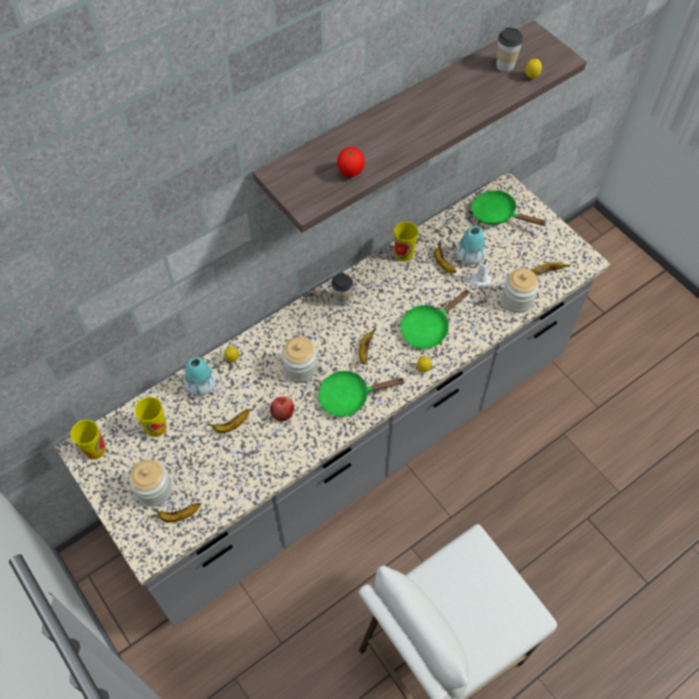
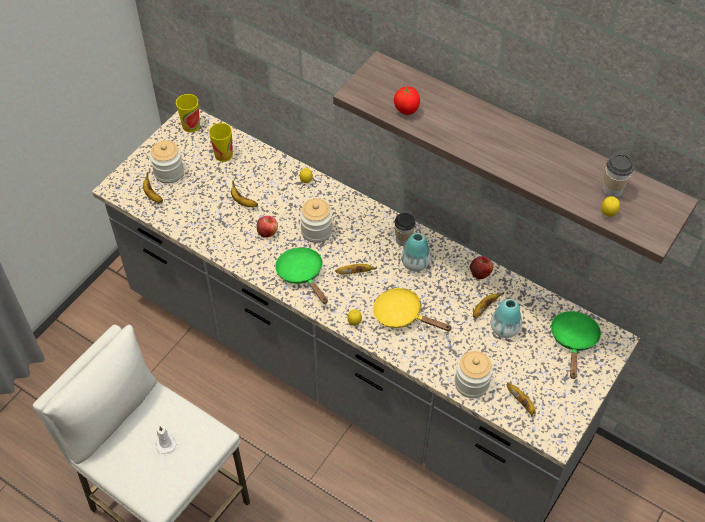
camera: 70 degrees right, 5 degrees down
(201, 385) = (272, 170): vase -> vase (415, 263)
(404, 253) = (480, 273): cup -> apple
(428, 328) = (402, 315): green frying pan -> yellow frying pan
(479, 281) = (479, 344): white candle -> white candle (165, 443)

